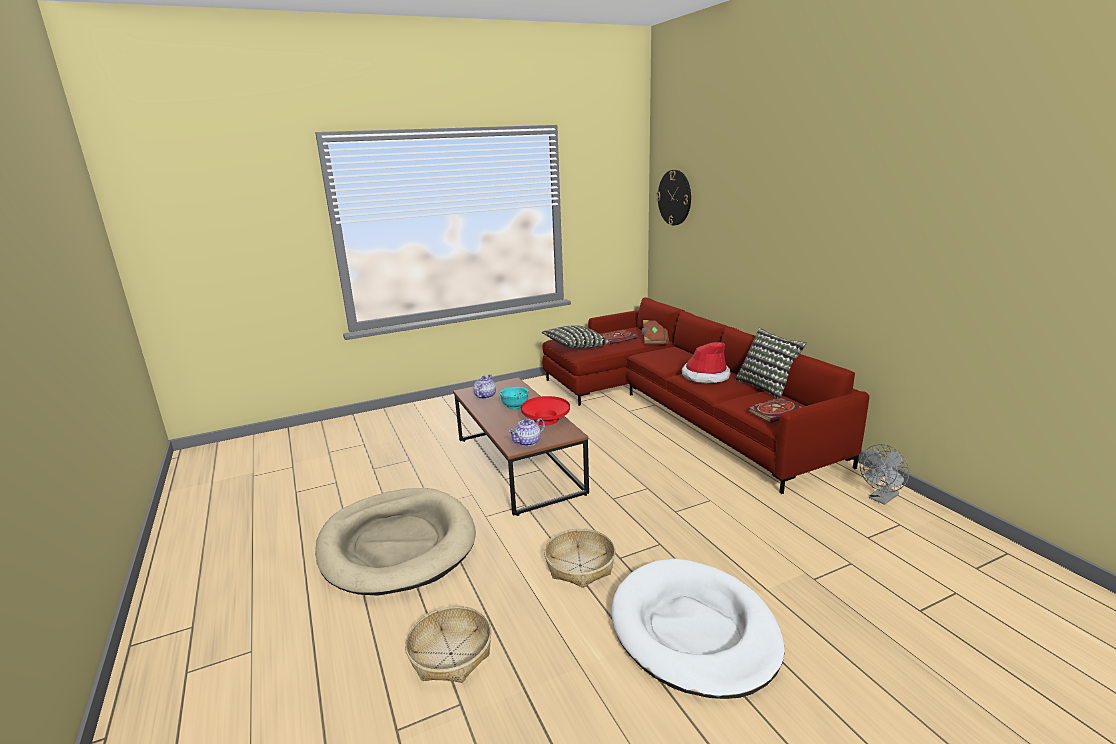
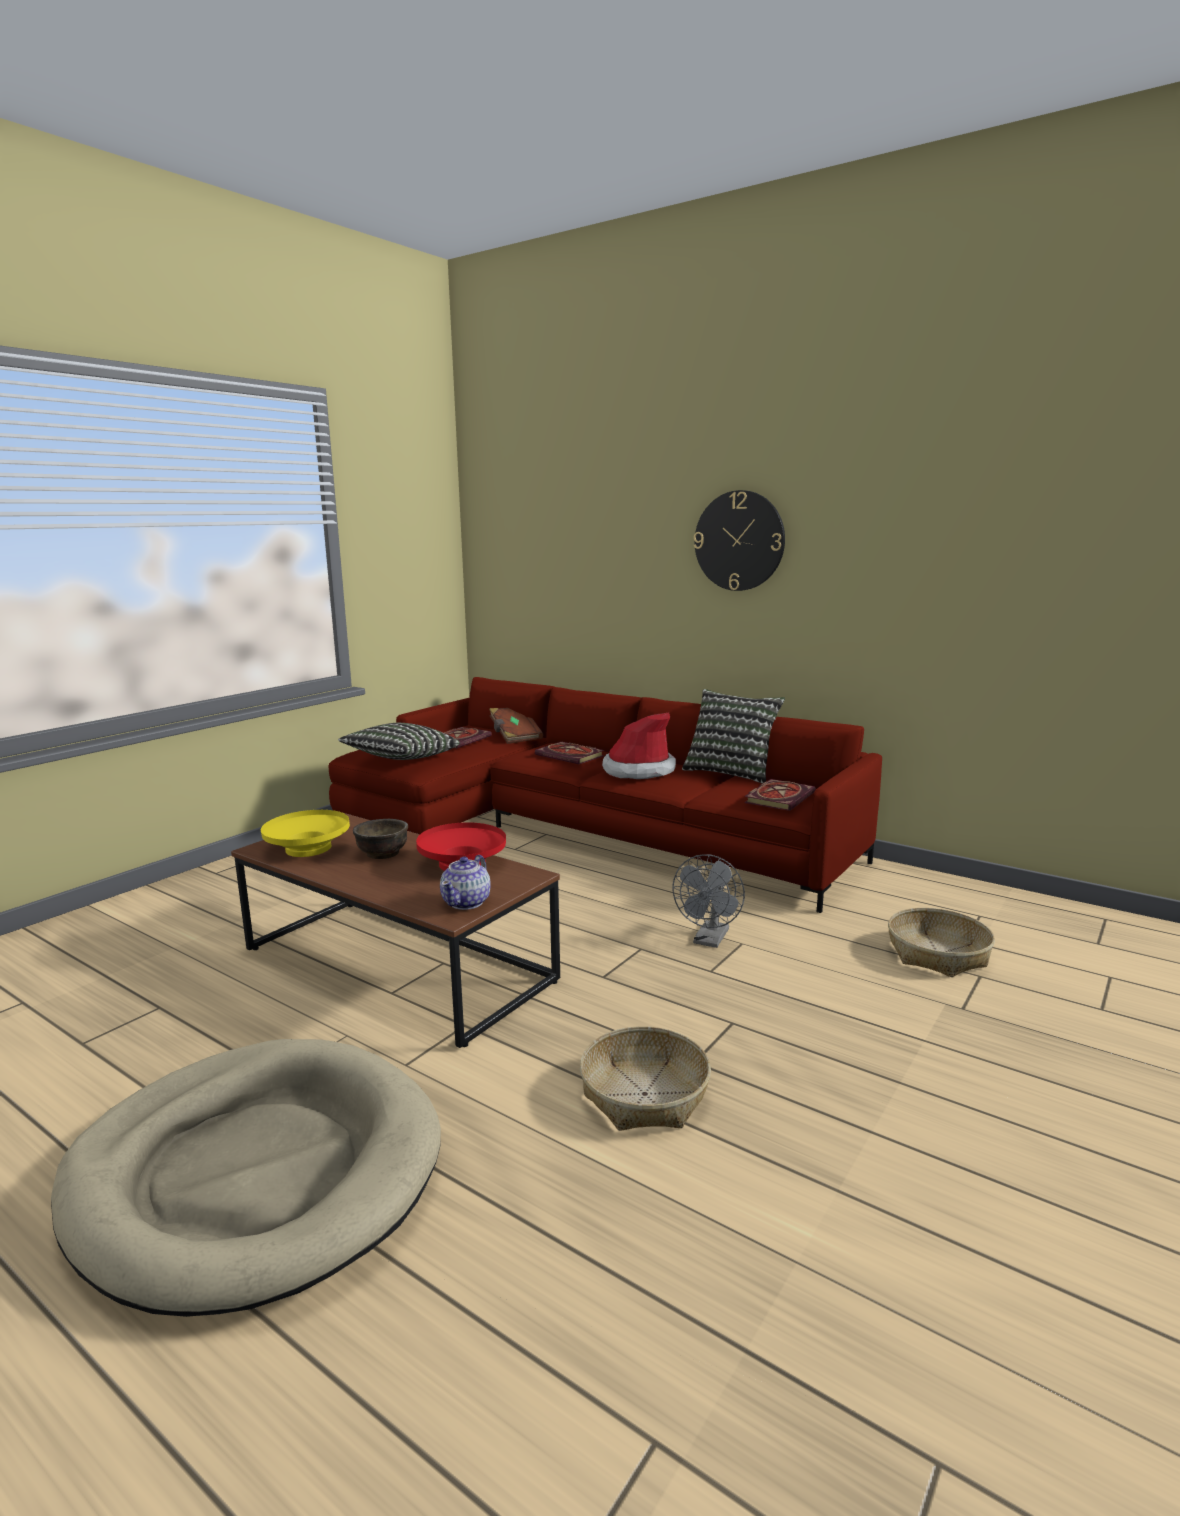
camera: 30 degrees left, 5 degrees down
(450, 654) = (550, 1348): basket -> basket (937, 954)
(485, 396) = (307, 849): teapot -> yellow bowl
(515, 406) = (382, 853): turquoise bowl -> brown bowl
(674, 197) = (513, 518): wall clock -> wall clock (739, 541)
(675, 359) = (571, 756): none -> book
(693, 631) = (897, 1133): white dog bed -> none
(881, 499) = (932, 891): grey fan -> grey fan (709, 940)

